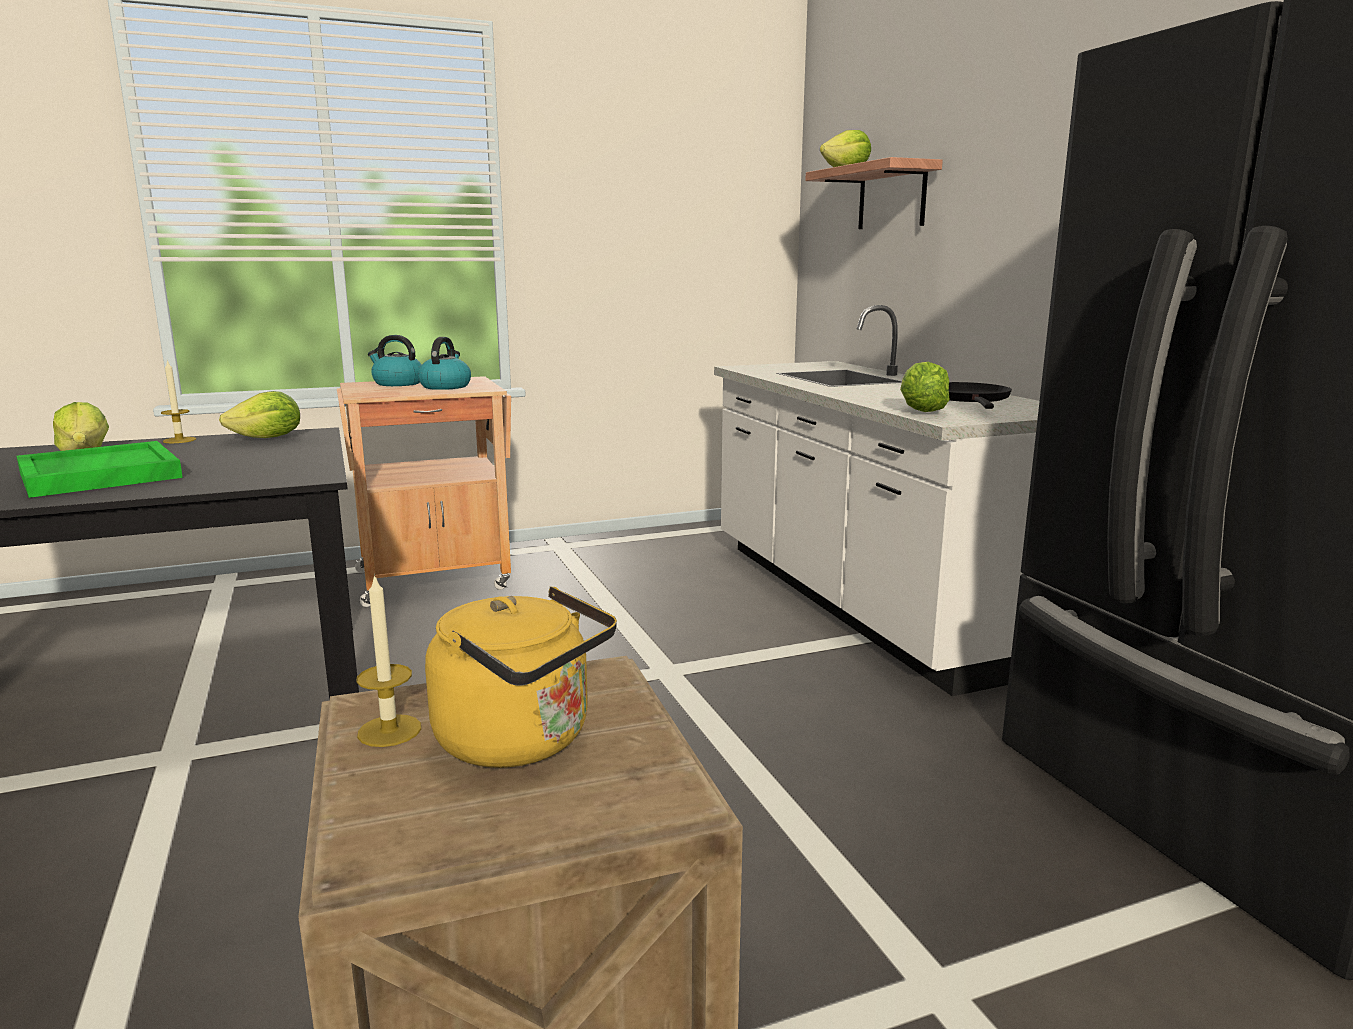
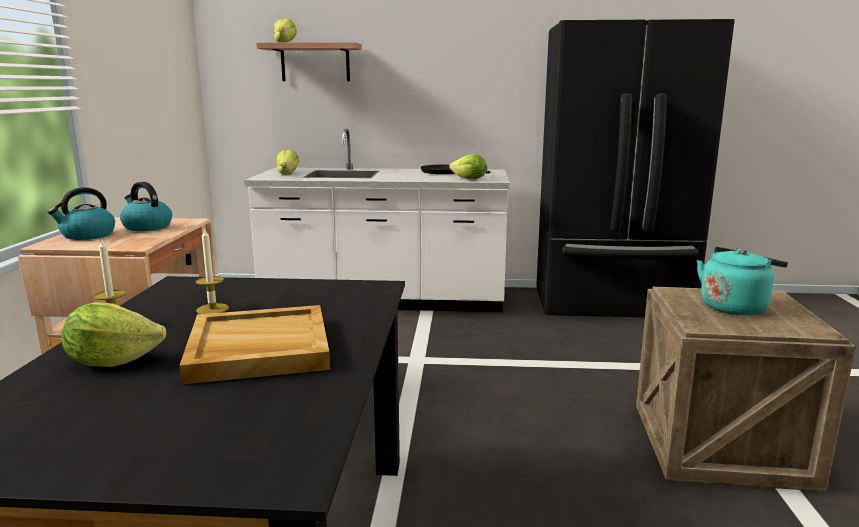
camera: 65 degrees left, 0 degrees up
(98, 475) = (258, 349): green tray -> beige tray
(268, 438) = (180, 296): lettuce -> lettuce (288, 173)
(389, 731) = (725, 324): candle -> candle (212, 309)
(522, 741) = (735, 307): yellow kettle -> turquoise kettle

